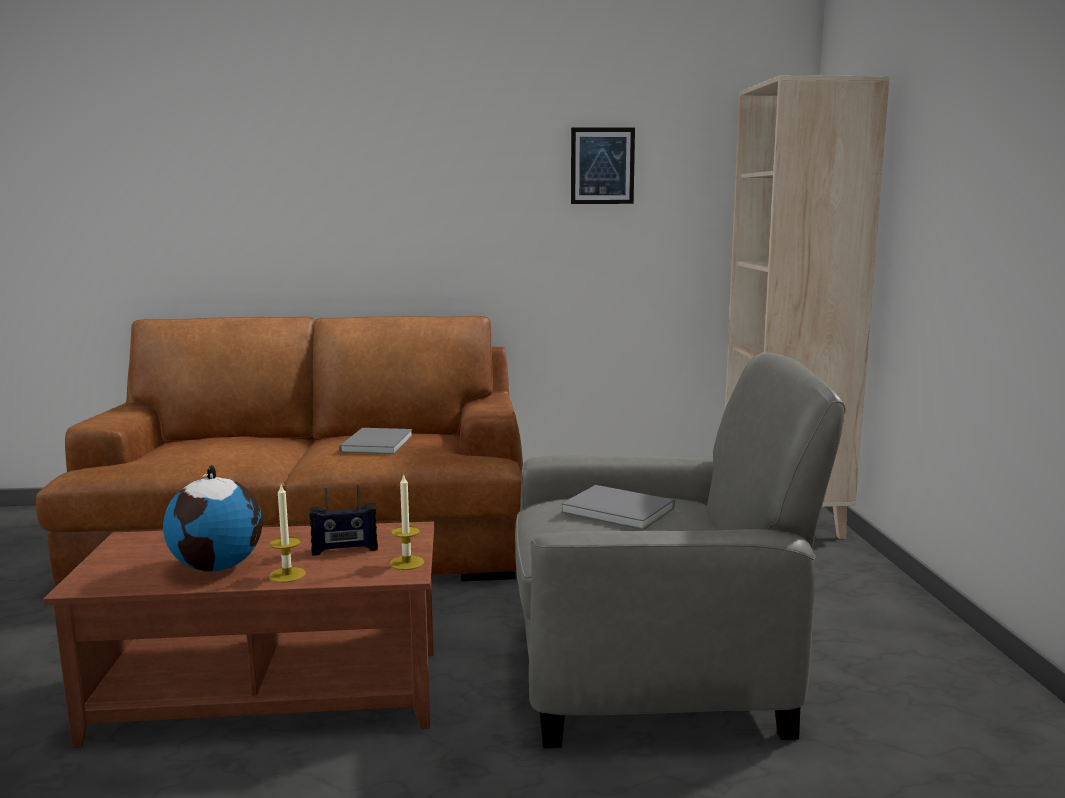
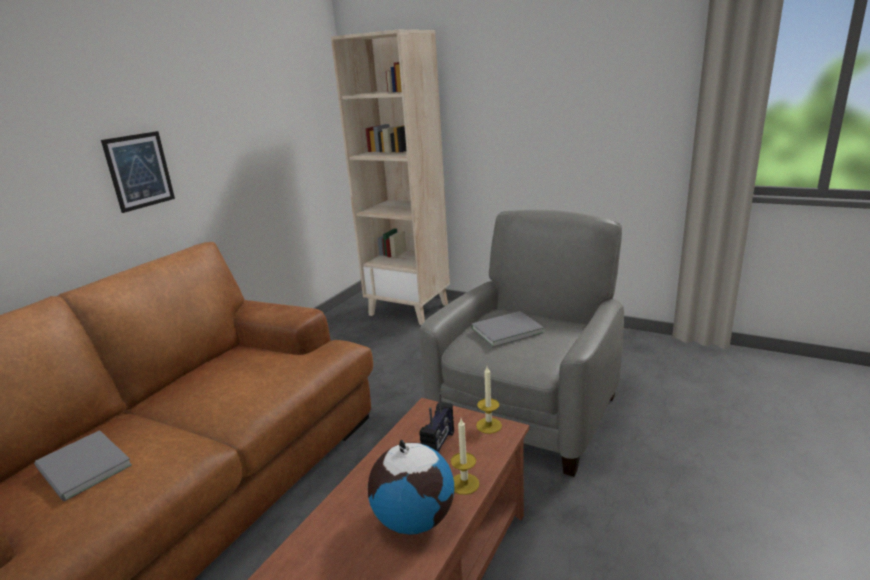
camera: 55 degrees left, 10 degrees up
(374, 444) = (243, 378): grey book -> grey book (82, 468)
(602, 166) = (235, 97): picture -> picture (139, 171)

